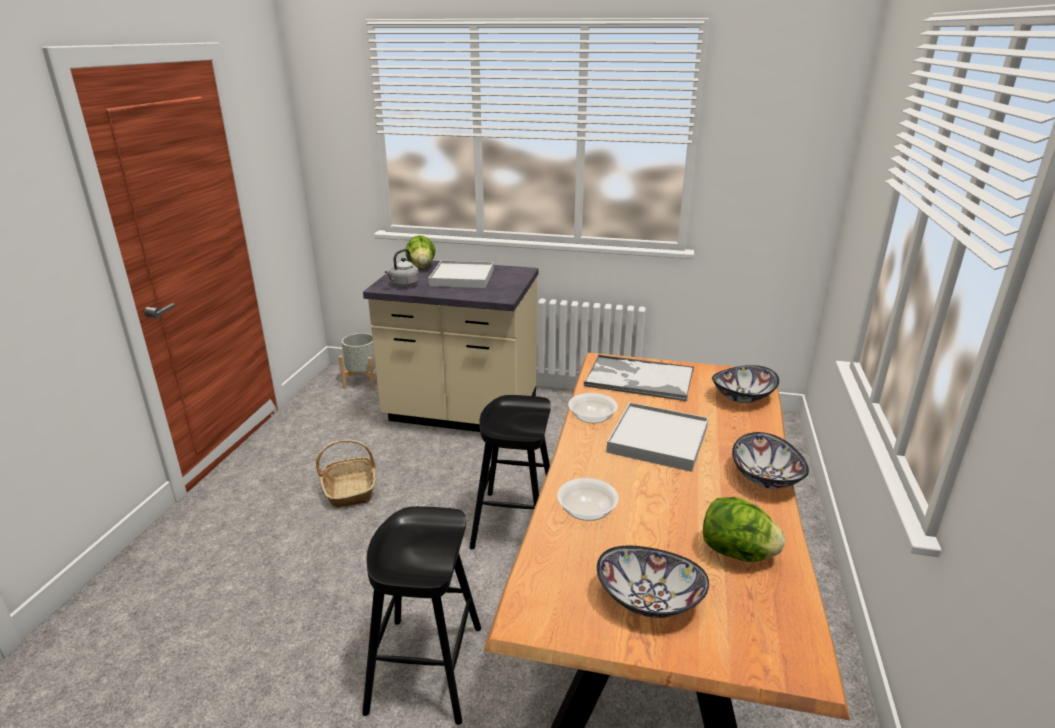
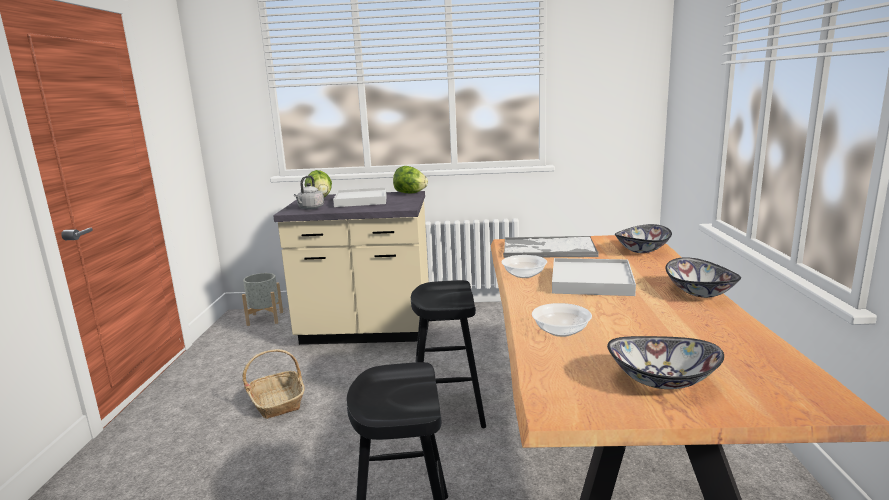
camera: 10 degrees left, 10 degrees down
(737, 553) = (714, 340): lettuce -> lettuce (410, 193)

